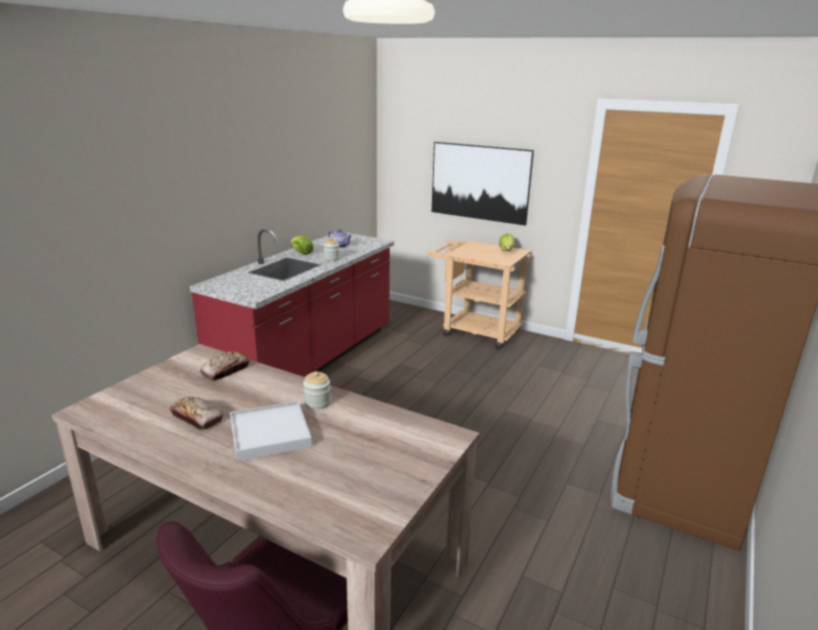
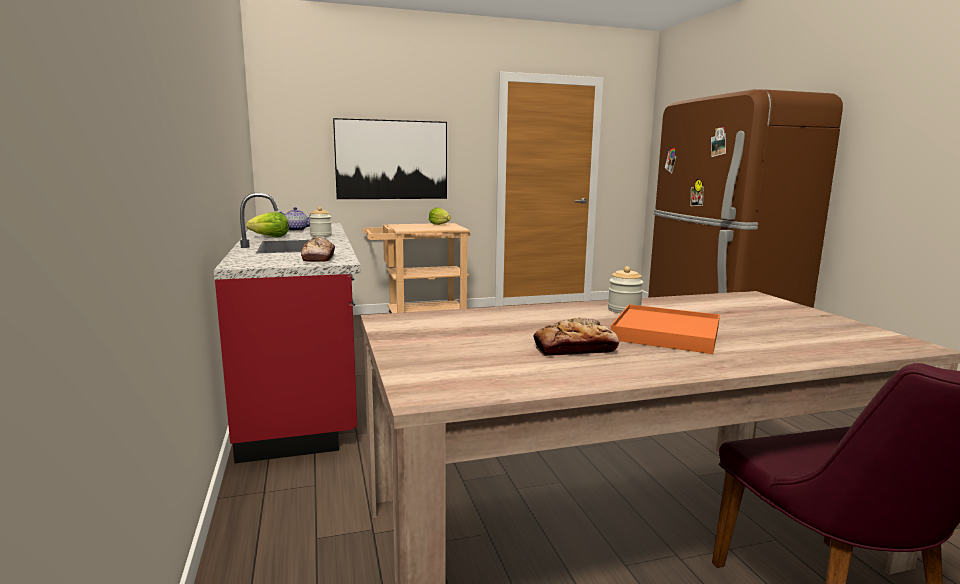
camera: 45 degrees left, 10 degrees down
(225, 370) = (470, 319): bread -> bread (319, 258)
(269, 433) = (665, 333): white tray -> orange tray

